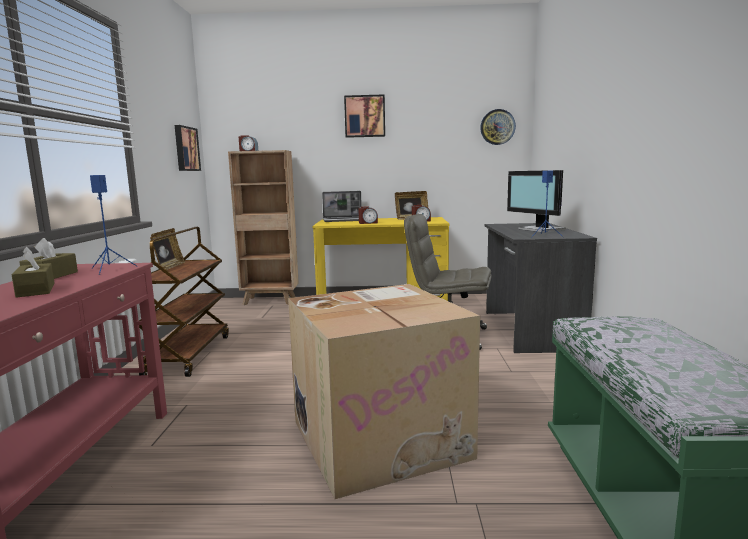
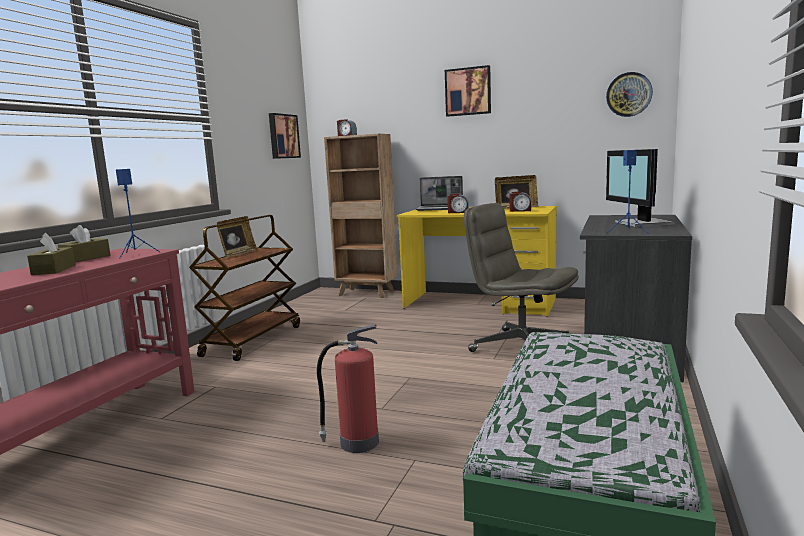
camera: 20 degrees right, 0 degrees up
(380, 437) = (357, 443): cardboard box -> fire extinguisher

